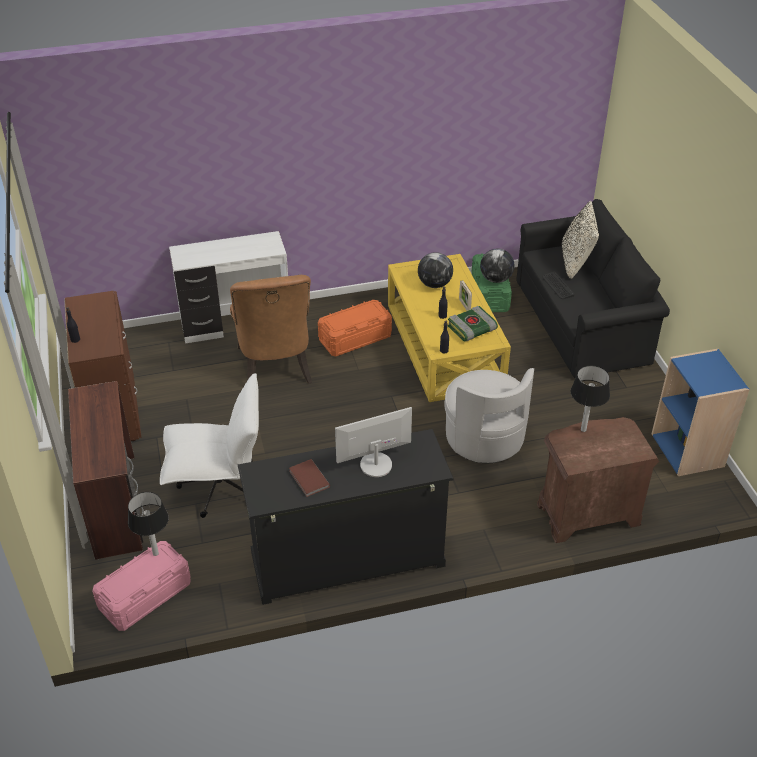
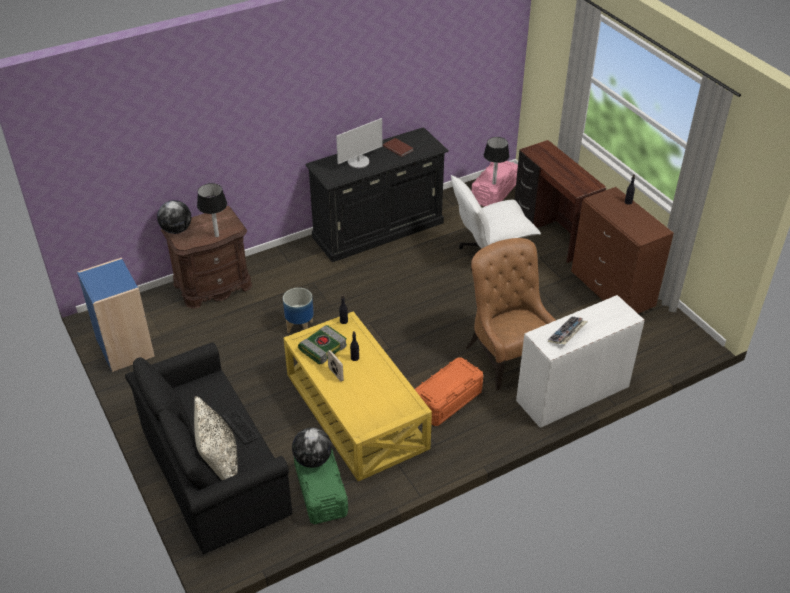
camera: 165 degrees right, 0 degrees up
(249, 246) = (567, 335): none -> keyboard
(434, 284) = (373, 394): globe -> globe (177, 230)
(484, 437) = (300, 326): white armchair -> planter

